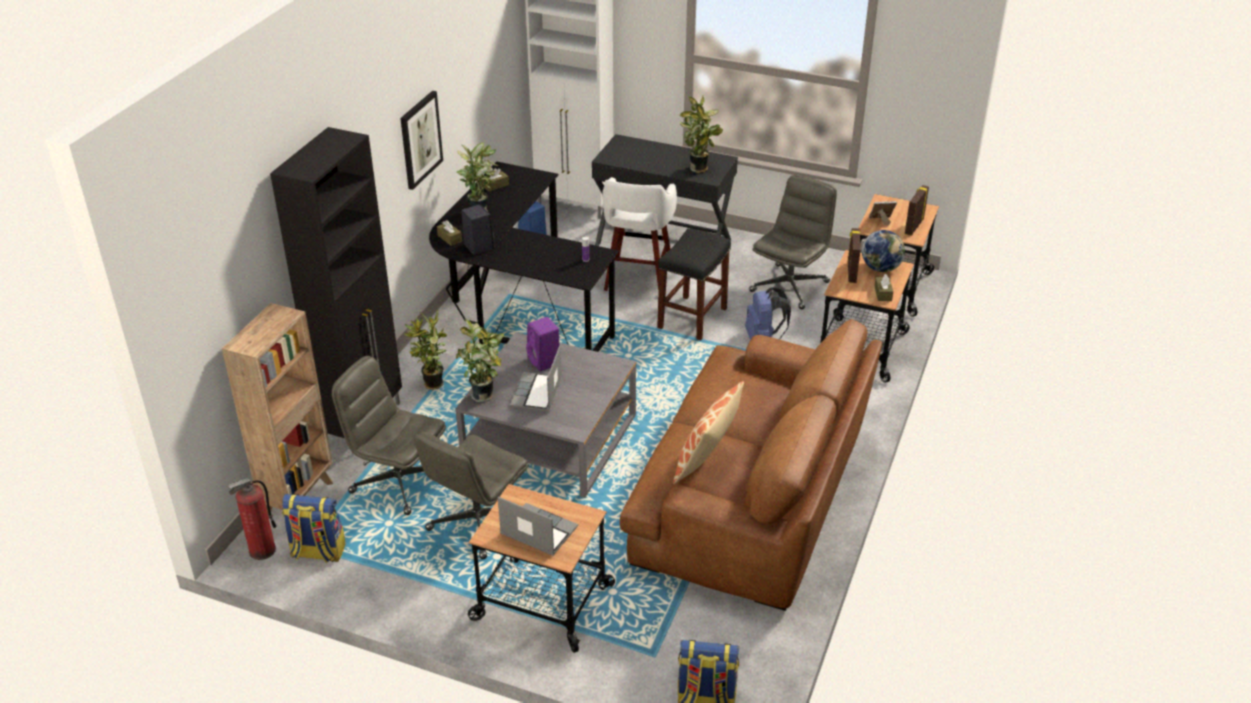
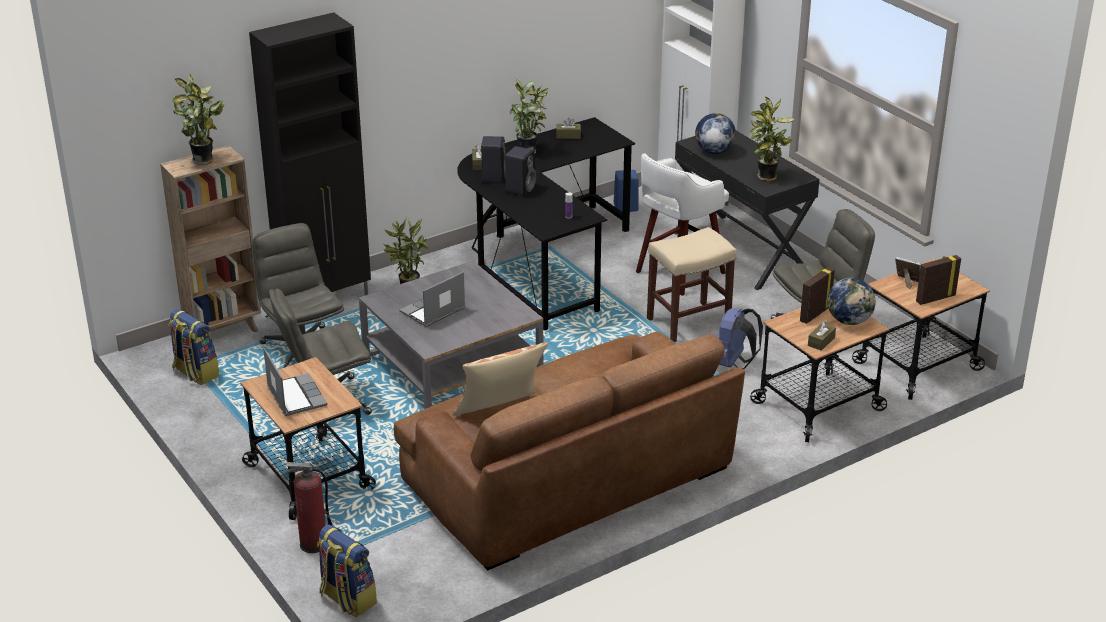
camera: 35 degrees right, 5 degrees down
(262, 550) = (161, 356): fire extinguisher -> fire extinguisher (313, 544)
(420, 139) = (473, 61): picture -> none
(485, 395) = (391, 297): potted plant -> potted plant (205, 161)
(514, 249) = (520, 189): none -> black speaker
(545, 362) = (468, 290): purple speaker -> none
(632, 160) = (714, 151): none -> globe
(692, 319) = (687, 322): black stool -> beige stool

